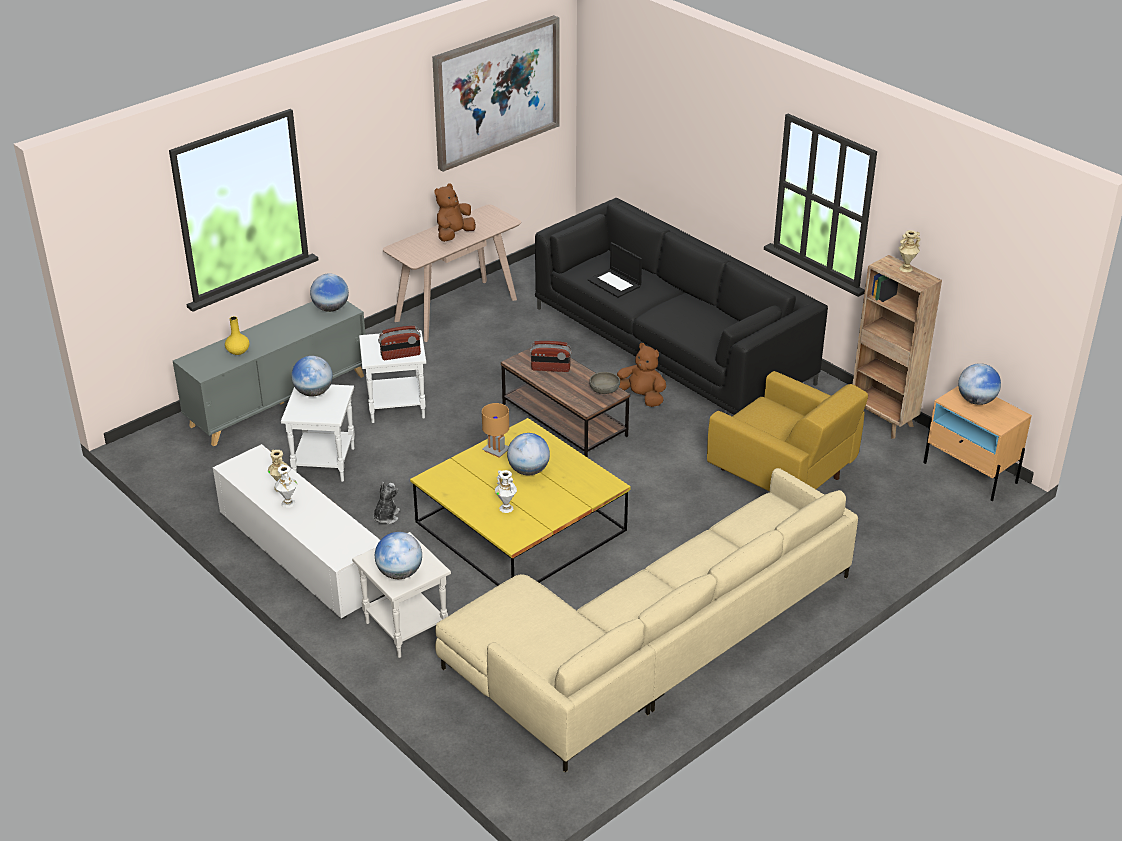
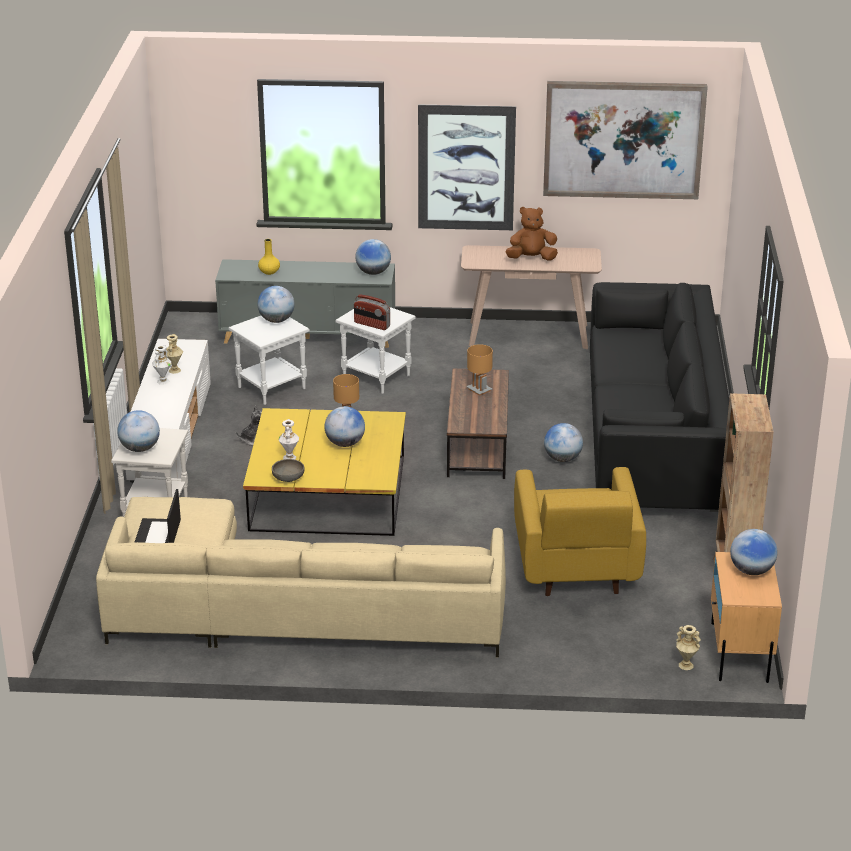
camera: 45 degrees right, 5 degrees down
(372, 170) = (466, 168): none -> picture
(550, 369) = (479, 390): radio -> brown table lamp
(604, 390) = (492, 422): grey bowl -> grey bowl (288, 478)
(615, 283) = (622, 352): laptop -> laptop (157, 536)
(641, 397) = (562, 459): brown plush toy -> globe
(906, 269) = (758, 410): beige vase -> beige vase (685, 665)

